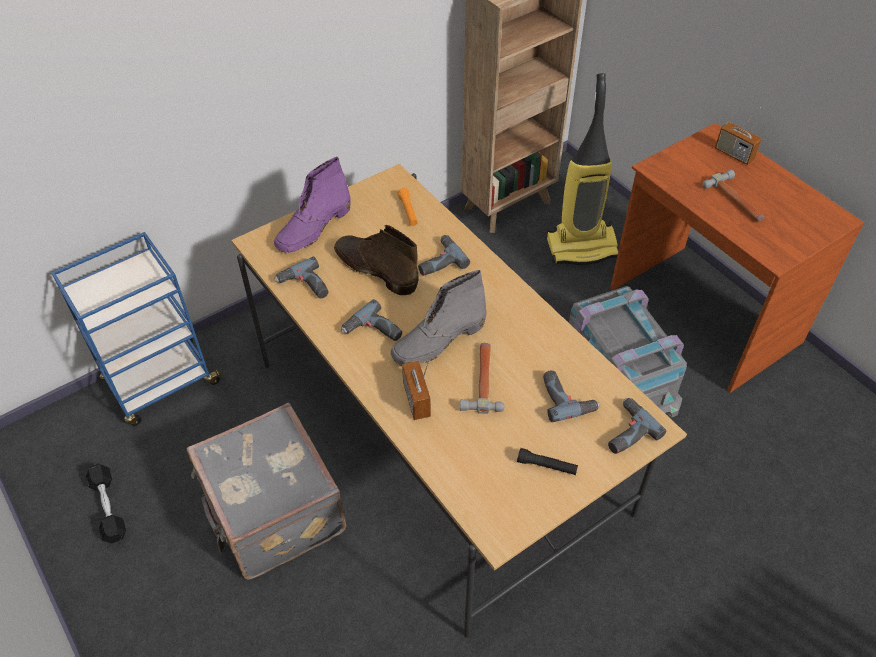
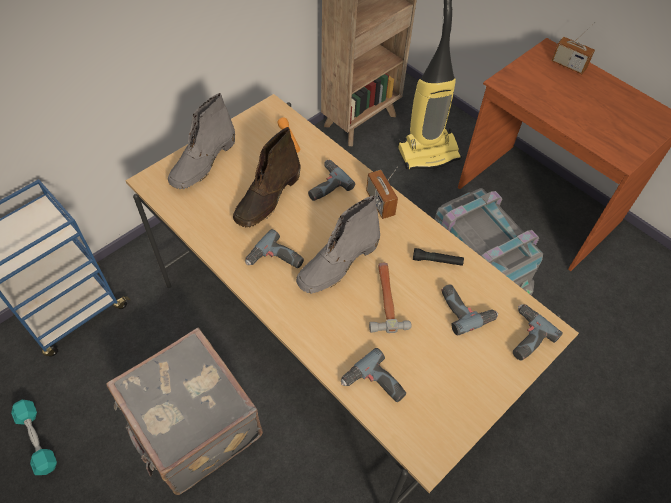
camera: 10 degrees left, 5 degrees up
(108, 508) = (37, 440): black dumbbell -> turquoise dumbbell
(304, 286) = (203, 221): power drill -> power drill (374, 386)
(313, 228) = (203, 162): purple boot -> grey boot
(375, 269) = (267, 198): brown boot -> brown boot turned 90 degrees counterclockwise
(416, 400) = (327, 326): radio -> radio (380, 203)
(546, 466) = (460, 379): black flashlight -> black flashlight (437, 261)
(736, 201) = (579, 108): hammer -> none

